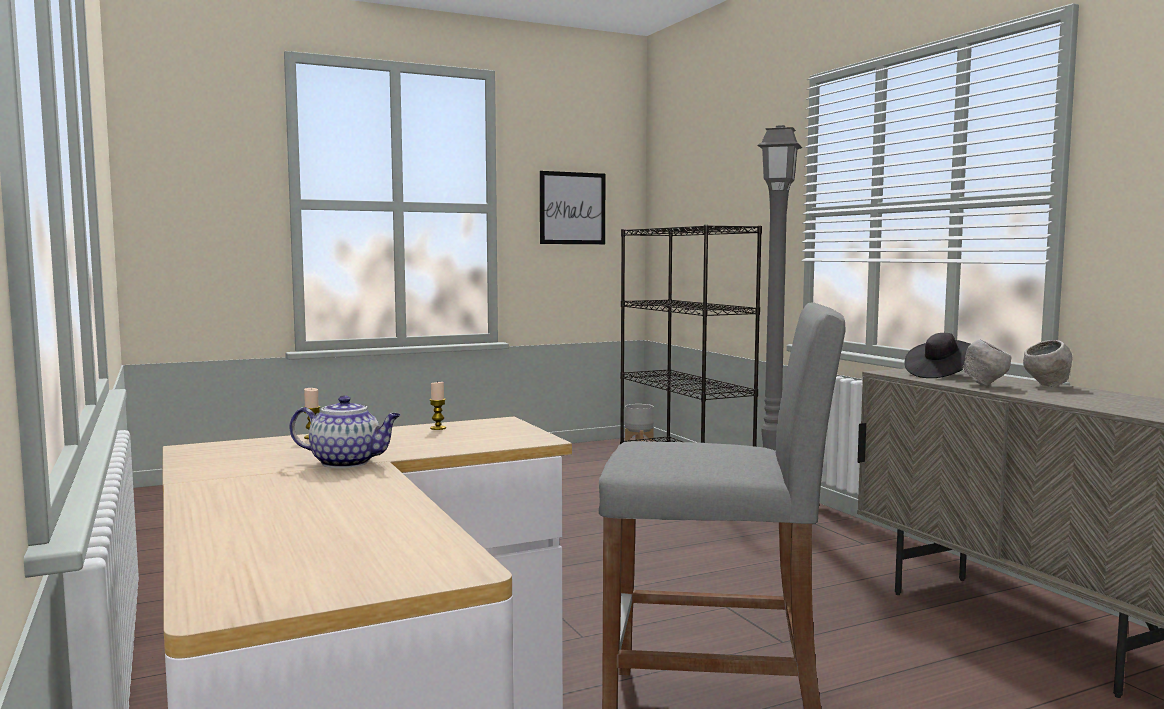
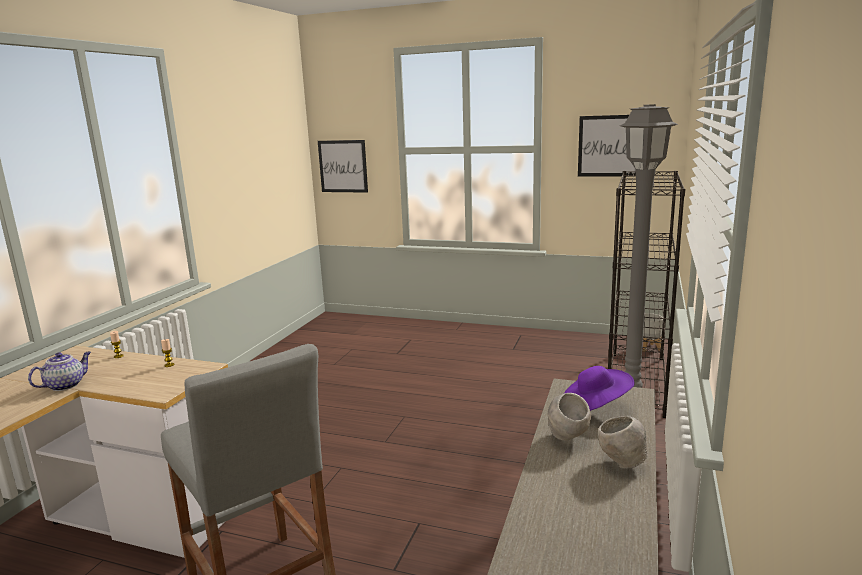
camera: 45 degrees right, 10 degrees up
(184, 225) = (343, 166): none -> picture
(348, 462) = (66, 385): teapot -> teapot turned 105 degrees counterclockwise
(940, 375) = (594, 407): black hat -> purple hat

